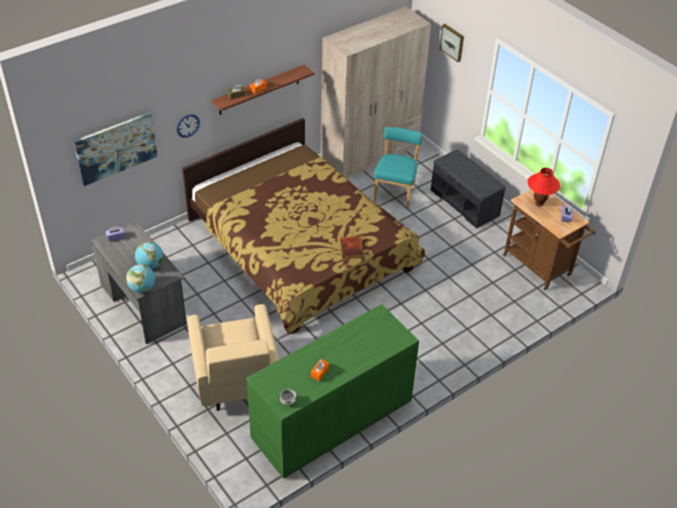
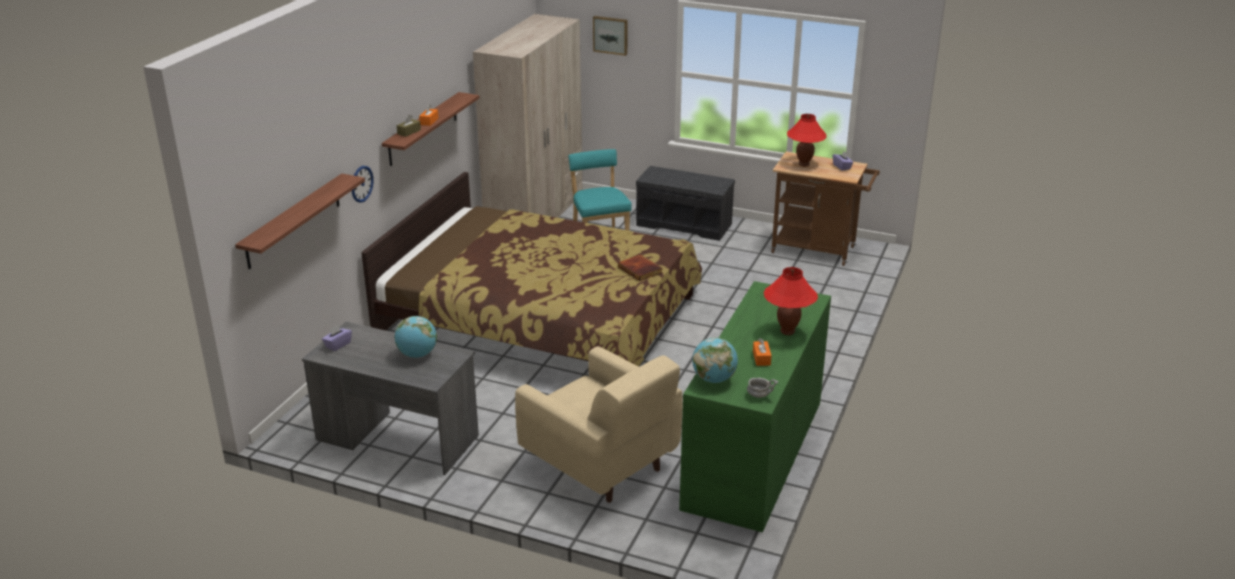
camera: 30 degrees left, 15 degrees down
(116, 148) = (293, 221): picture -> shelf
(142, 288) = (432, 379): globe -> globe (714, 379)
(358, 358) = (787, 331): none -> red table lamp

